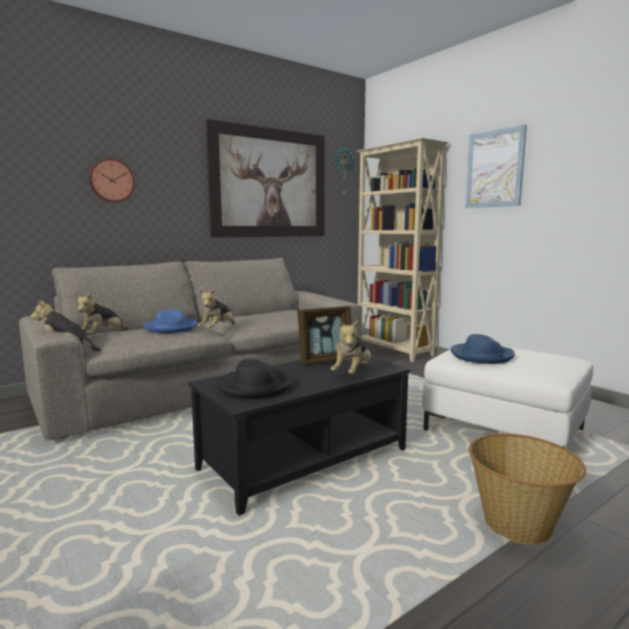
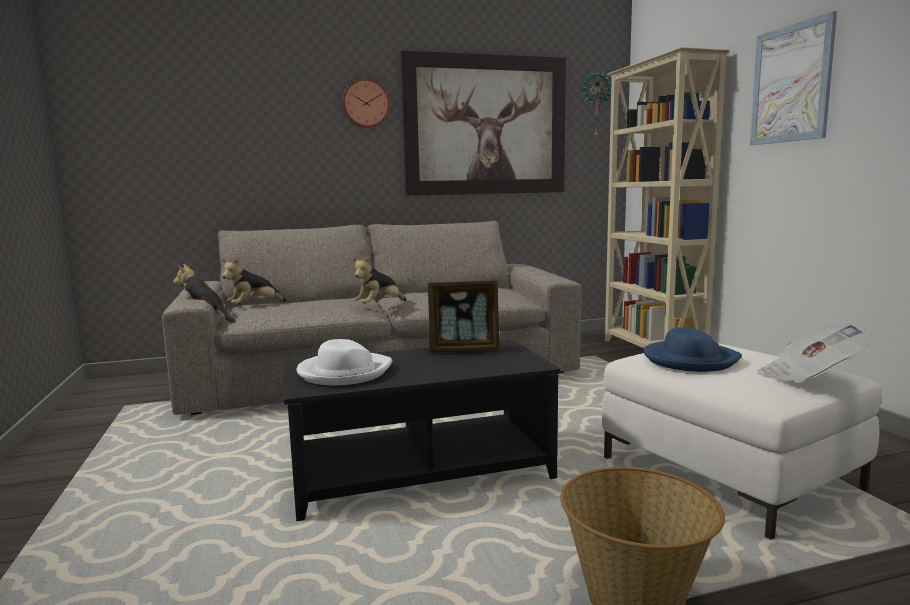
camera: 20 degrees right, 0 degrees up
(111, 180) = (287, 132): wall clock -> wall clock (365, 103)
(171, 328) = (329, 302): blue hat -> none
(255, 386) = (344, 372): black hat -> white hat
(352, 373) = (477, 367): plush toy -> none
(559, 362) = (808, 377): none -> newspaper

